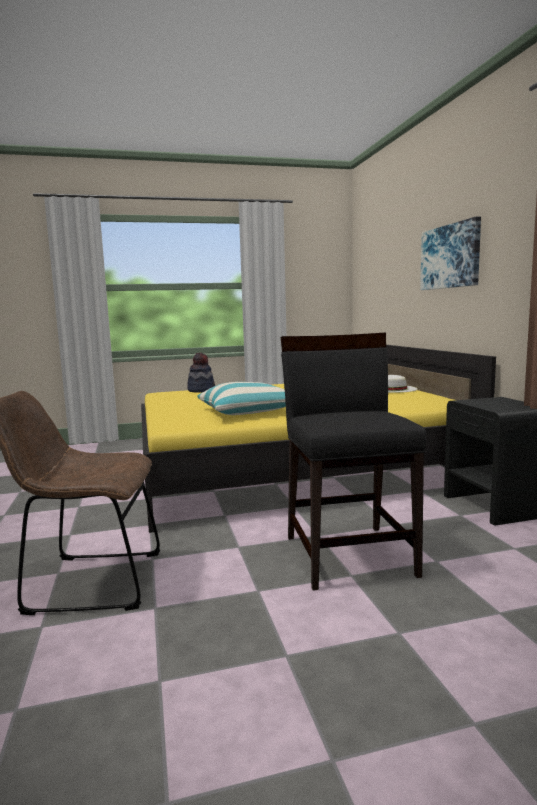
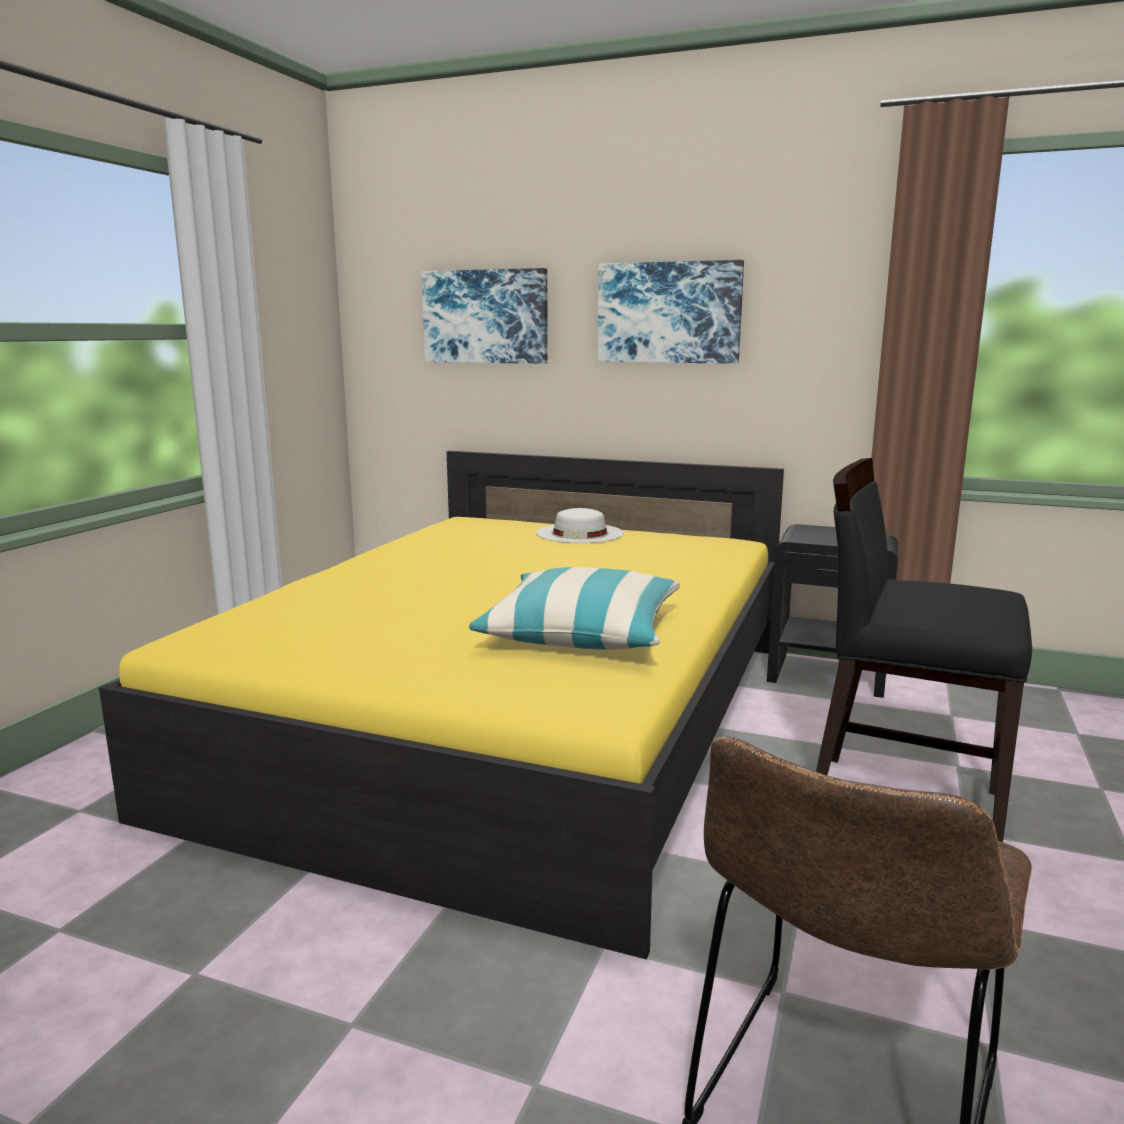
camera: 55 degrees left, 5 degrees up
(201, 390) = (268, 610): hat -> none
(389, 270) = (486, 317): none -> picture

